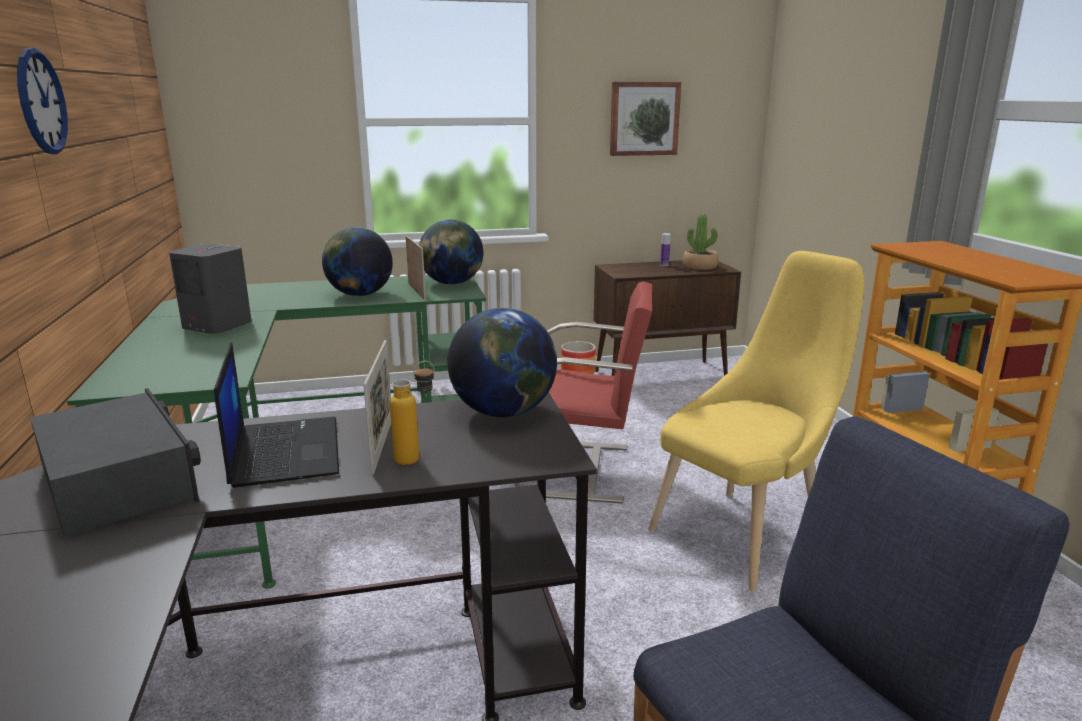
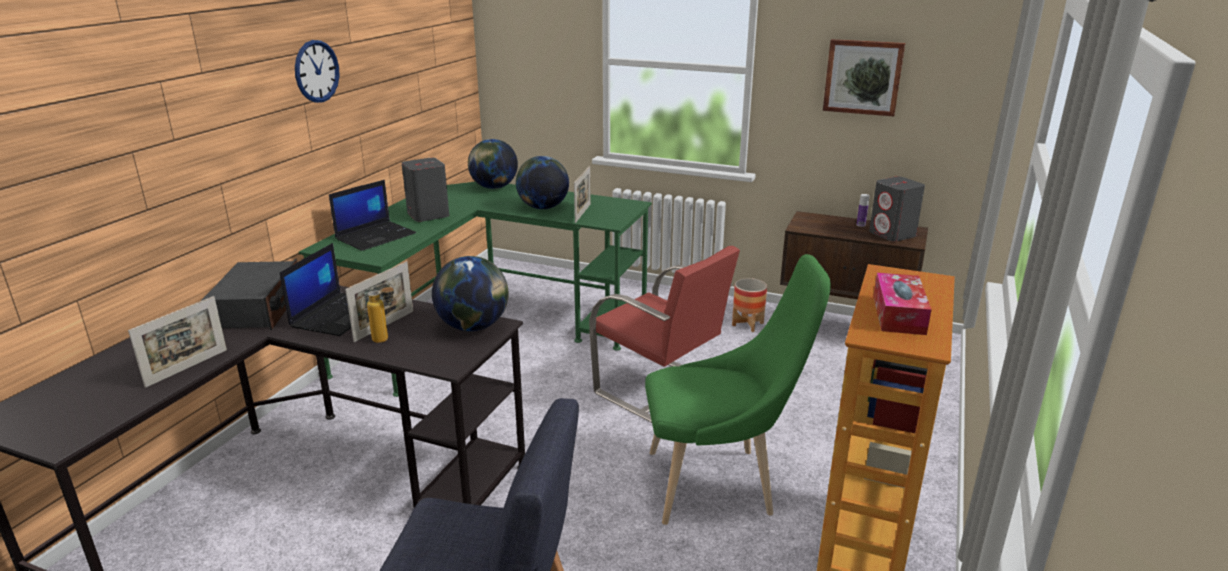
camera: 35 degrees right, 5 degrees up
(118, 607) = (187, 368): none -> picture frame
(176, 359) = (376, 236): none -> laptop
(452, 283) = (619, 210): globe -> globe (494, 187)
(700, 266) = (892, 234): potted plant -> grey speaker
(744, 533) = (719, 484): yellow chair -> green chair
(987, 265) = (898, 314): none -> tissue box

